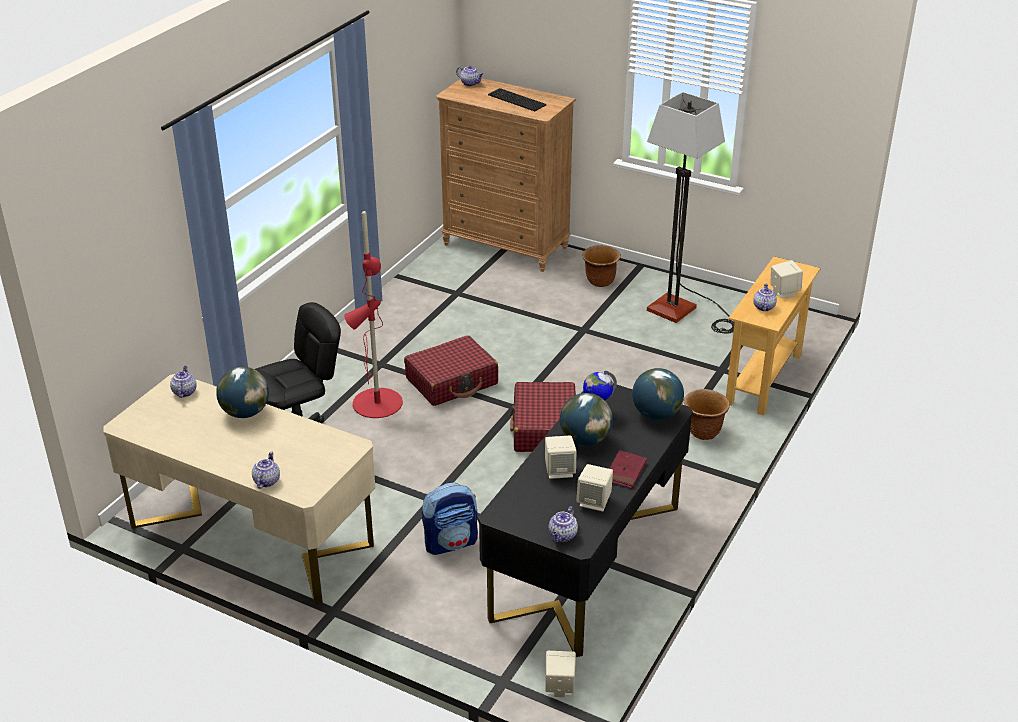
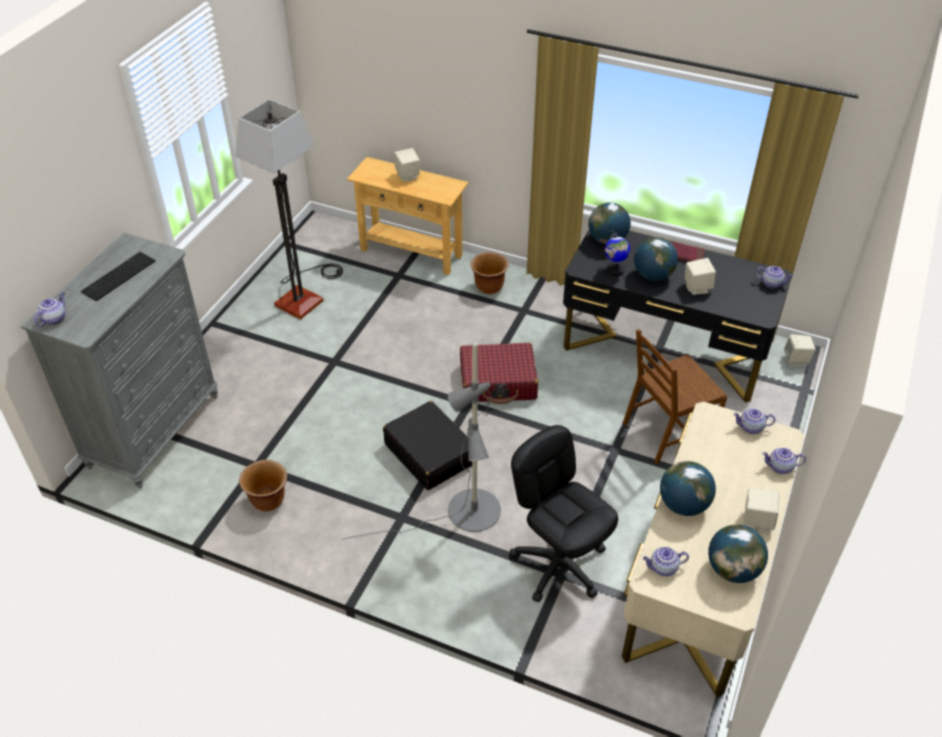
camera: 95 degrees left, 10 degrees up
(164, 429) = (732, 569): none -> globe
(375, 396) = (462, 513): red floor lamp -> grey floor lamp
(451, 542) = (667, 432): backpack -> brown chair
(452, 381) = (430, 453): red suitcase -> black suitcase
(506, 246) = (154, 430): brown dresser -> grey dresser
(594, 502) = (727, 269): beige speaker -> beige speaker (756, 521)
(600, 281) = (242, 352): brown planter -> brown planter (268, 501)
(763, 307) = (432, 187): teapot -> teapot (751, 428)

